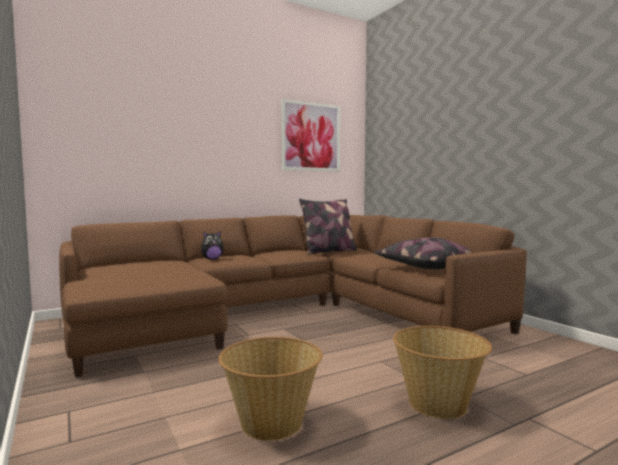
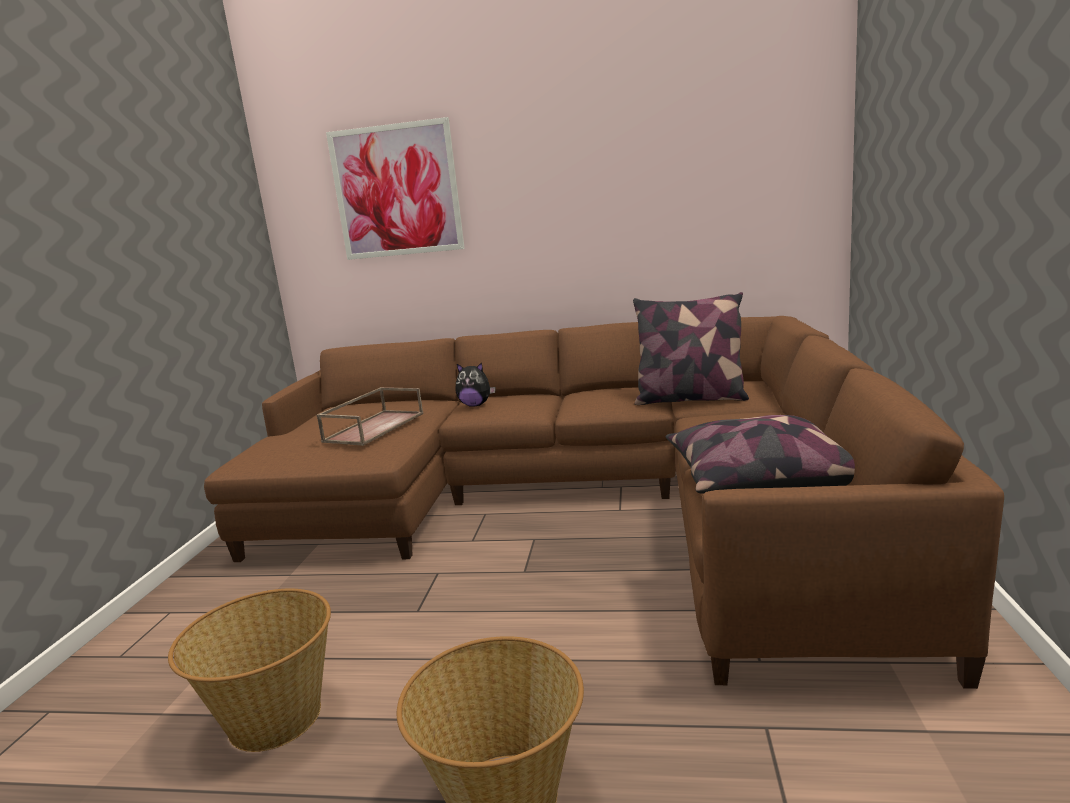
camera: 40 degrees right, 10 degrees up
(168, 268) = (374, 427): none -> brown tray
(311, 137) = (708, 158): picture -> picture (396, 191)

